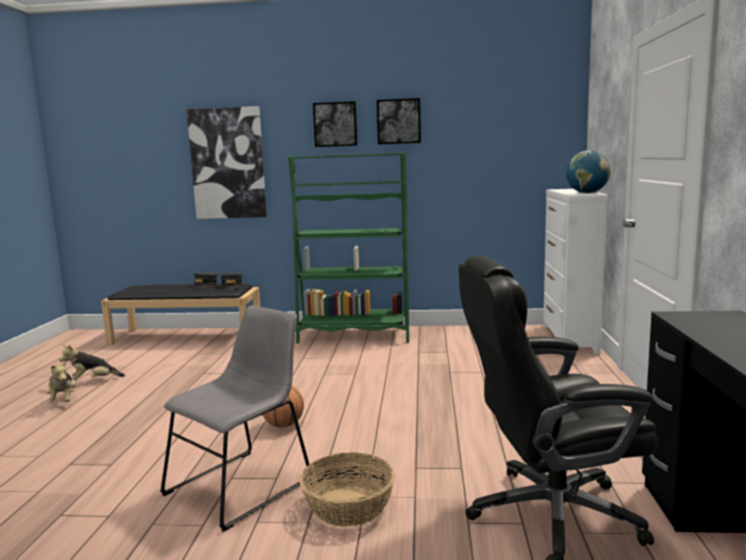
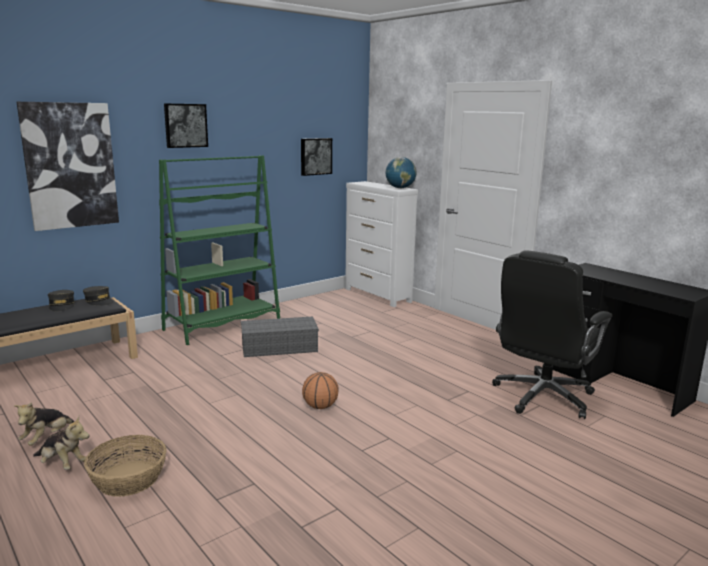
camera: 45 degrees left, 5 degrees up
(243, 485) = (379, 450): grey chair -> none
(348, 506) = (458, 433): basket -> basket (128, 479)
(363, 364) = (280, 347): none -> grey storage box
(398, 121) = (241, 125): picture -> picture (315, 156)

